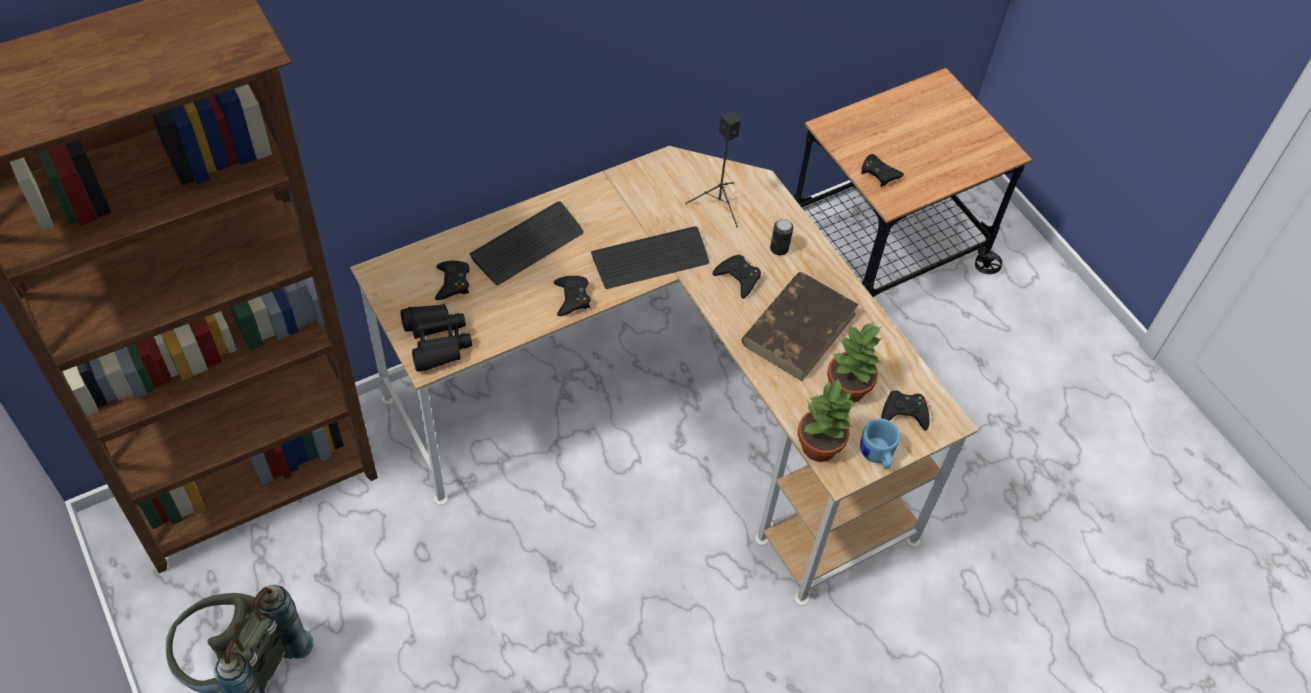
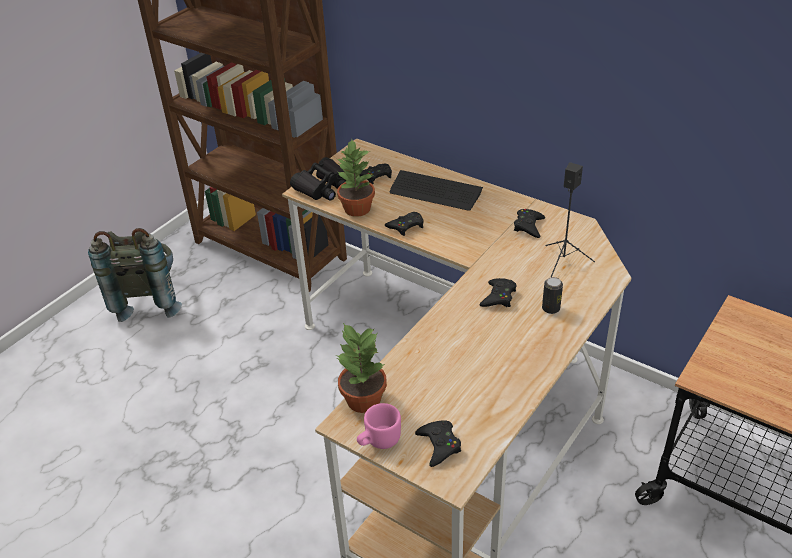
camera: 70 degrees right, 15 degrees down
(650, 259) = (474, 248): keyboard -> none
(799, 328) = (478, 348): brown book -> none
(848, 389) = (437, 399): potted plant -> potted plant (357, 209)
(876, 456) = (378, 441): blue mug -> pink mug
(879, 173) = (725, 359): black game controller -> black game controller (528, 226)

